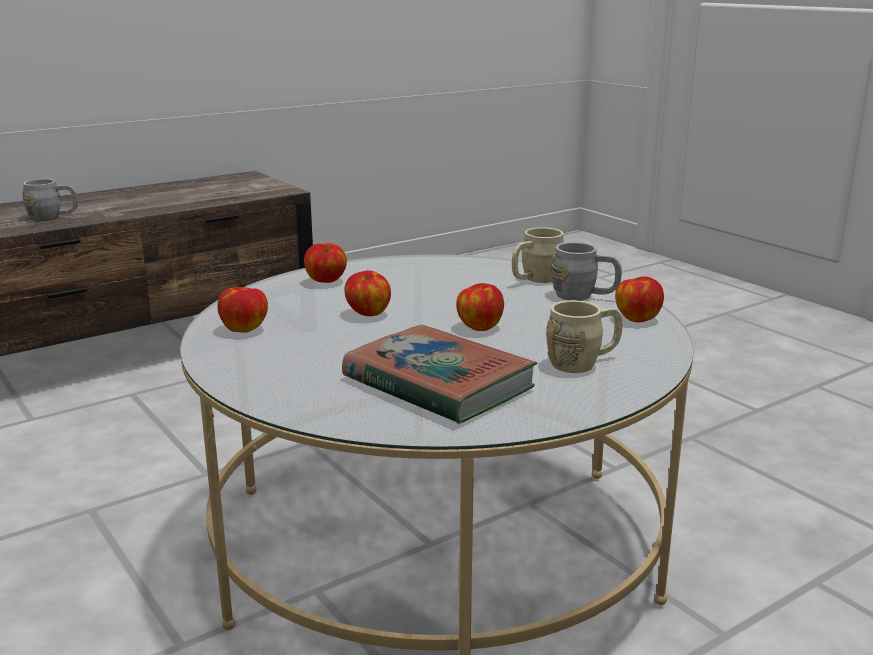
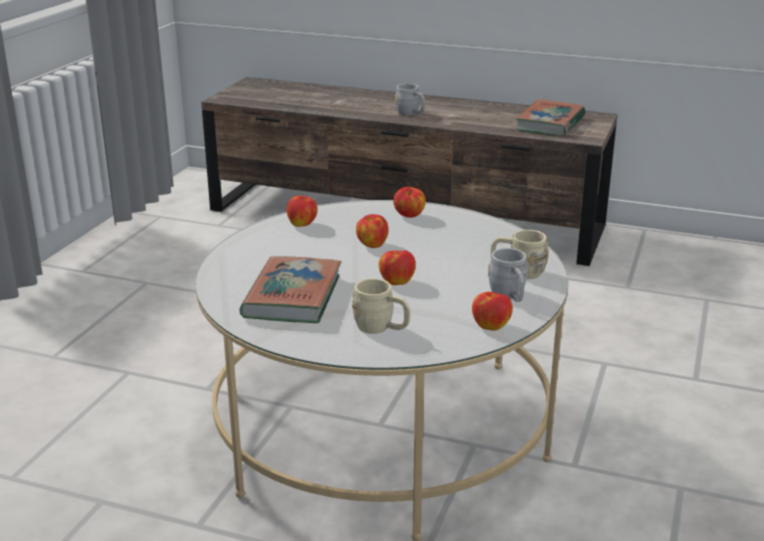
camera: 55 degrees right, 5 degrees up
(220, 189) = (550, 123): none -> book

